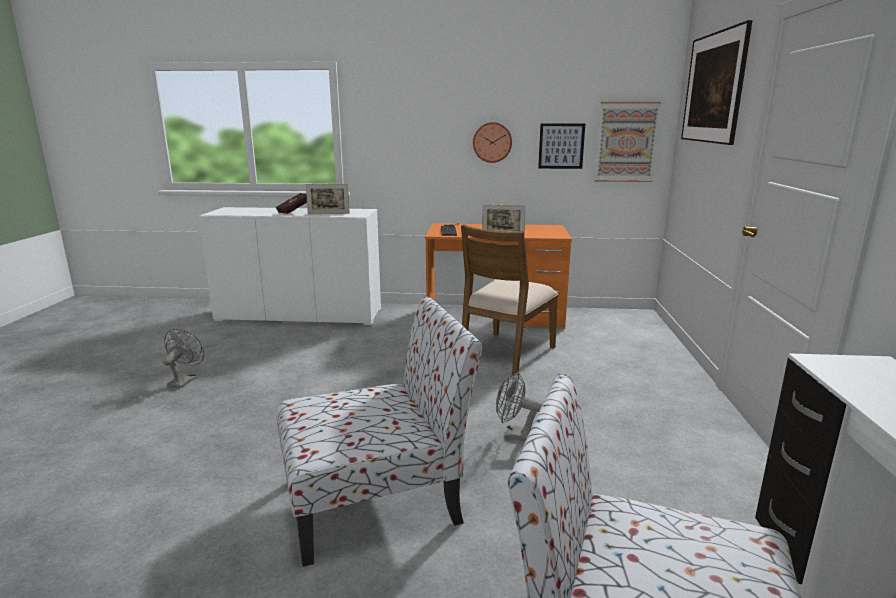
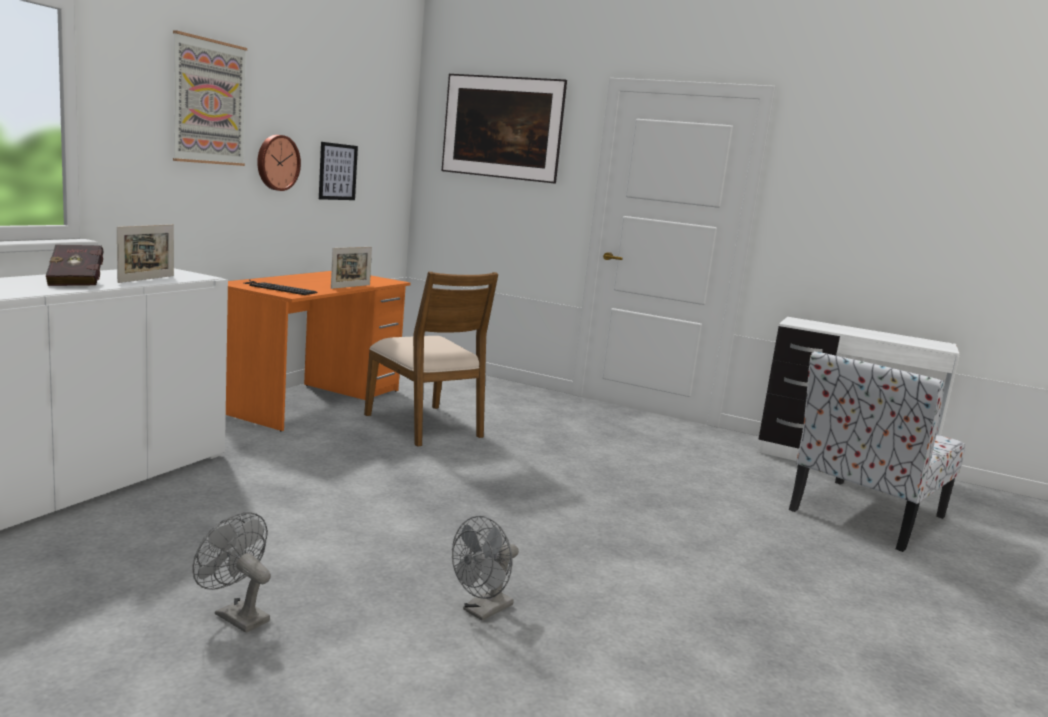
camera: 70 degrees left, 5 degrees down
(376, 500) = (672, 543): chair -> none
(515, 435) = (598, 469): grey fan -> grey fan (483, 611)
(626, 142) = (384, 170): picture -> picture (209, 102)

